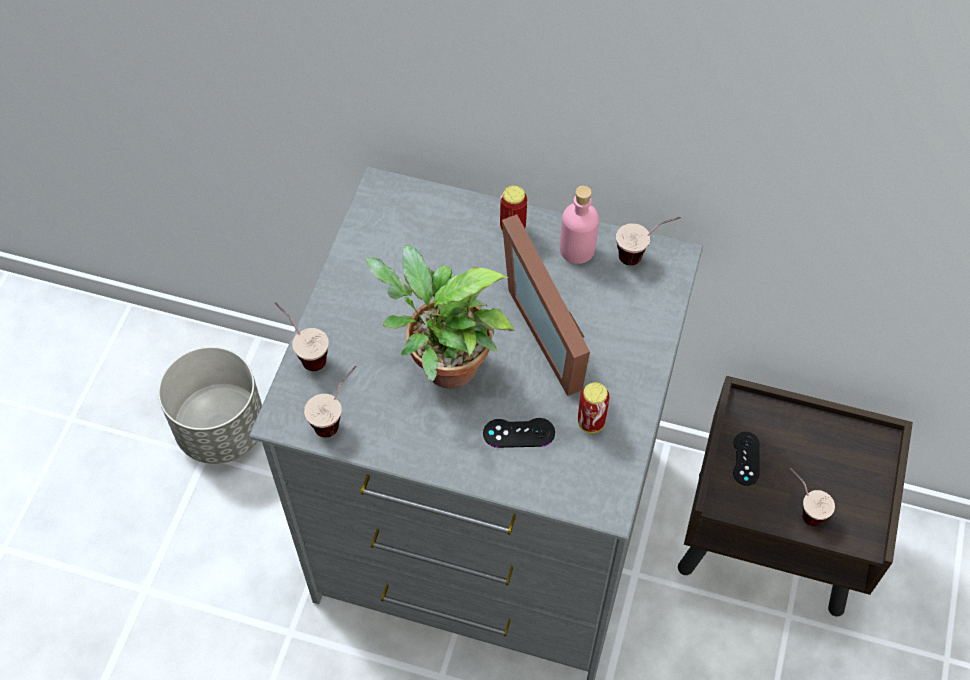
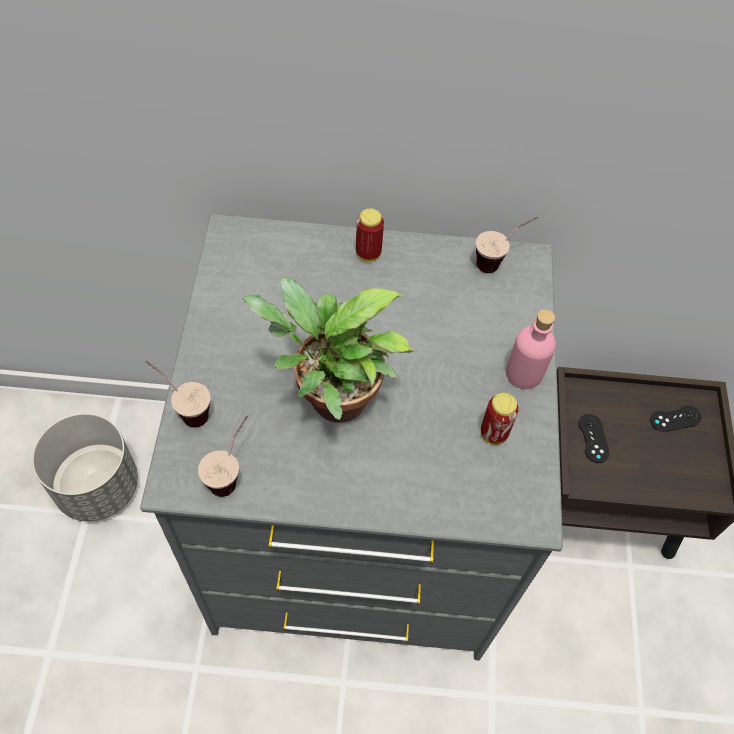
camera: 15 degrees left, 0 degrees up
(519, 433) = (424, 457): black game controller -> black game controller (675, 419)
(554, 328) = (433, 344): picture frame -> none
(577, 249) = (435, 265): pink bottle -> pink bottle (524, 373)
(802, 508) = (653, 475): cup -> none

